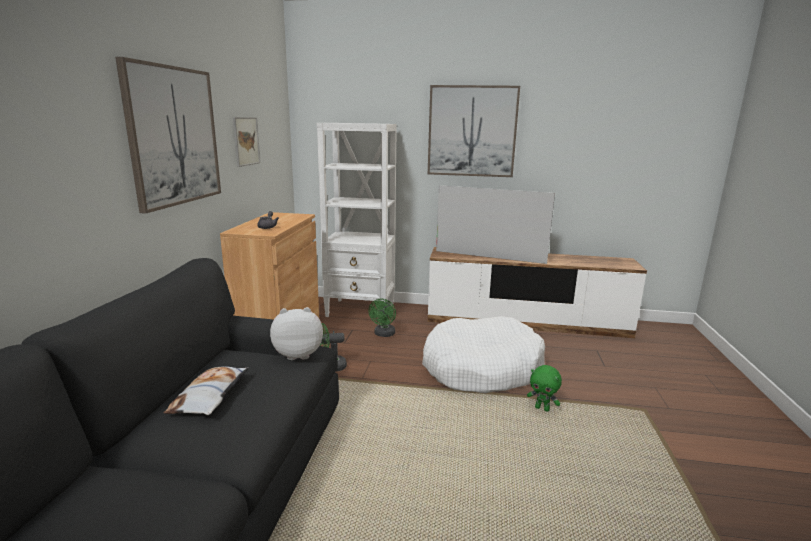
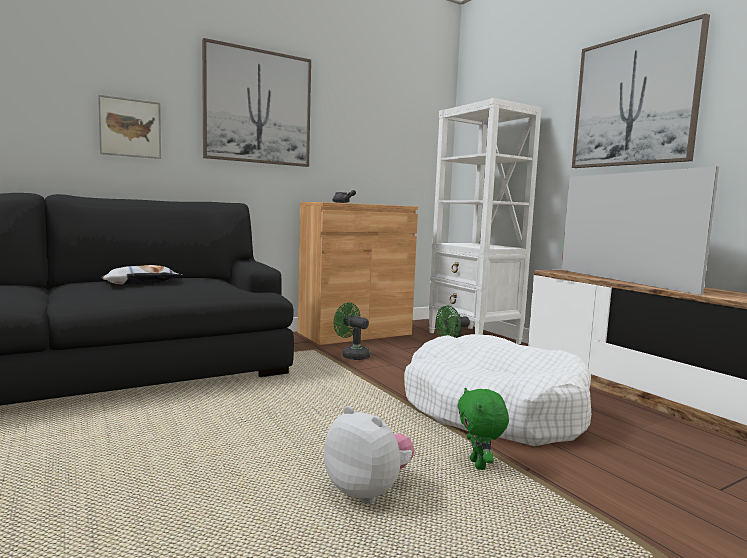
camera: 50 degrees right, 10 degrees down
(246, 141) = (365, 130): picture -> picture (130, 128)
(298, 354) = (245, 289): plush toy -> plush toy (368, 491)

